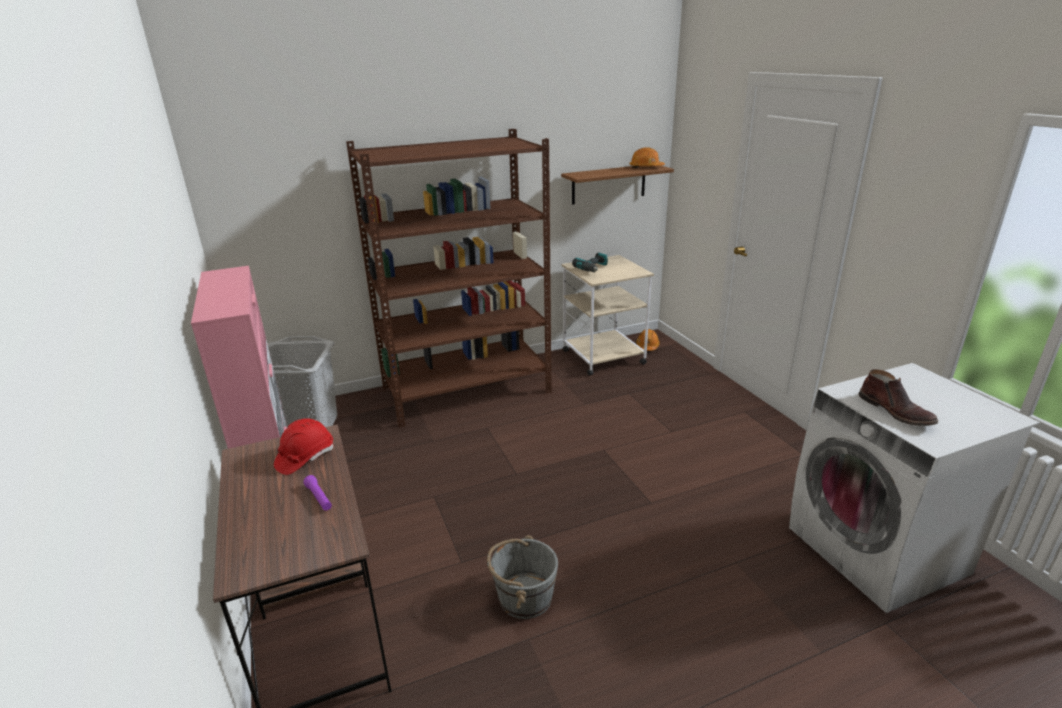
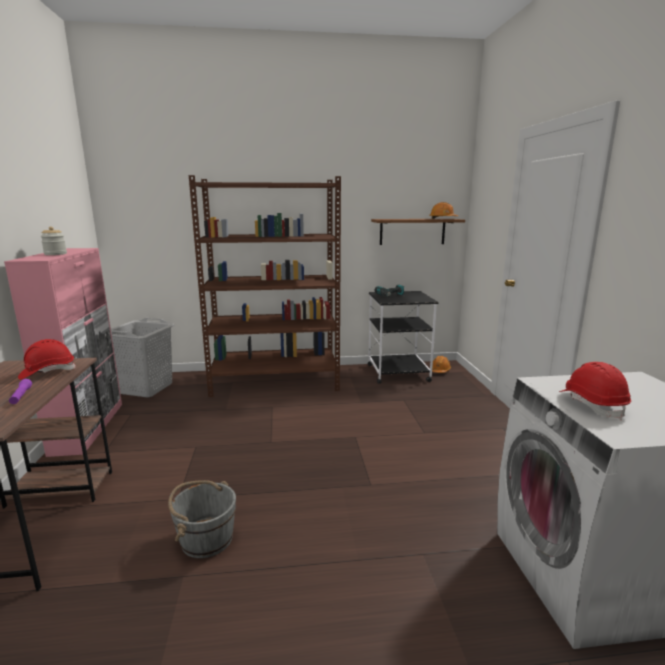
camera: 15 degrees right, 10 degrees down
(226, 293) = (55, 254): none -> jar
(604, 356) = (399, 373): beige cart -> black cart
(896, 411) = (592, 404): brown boot -> red hard hat

